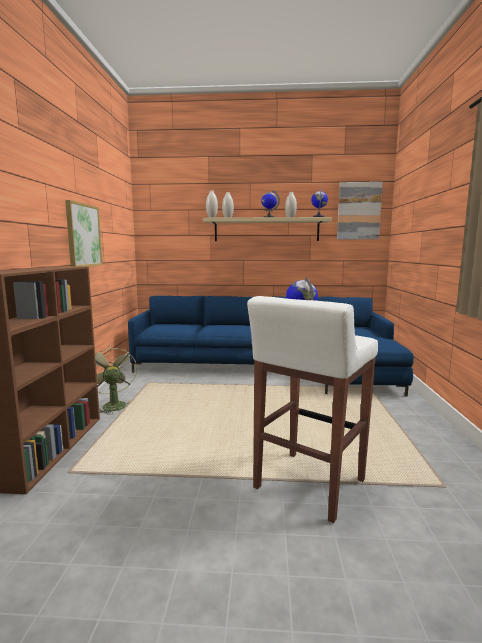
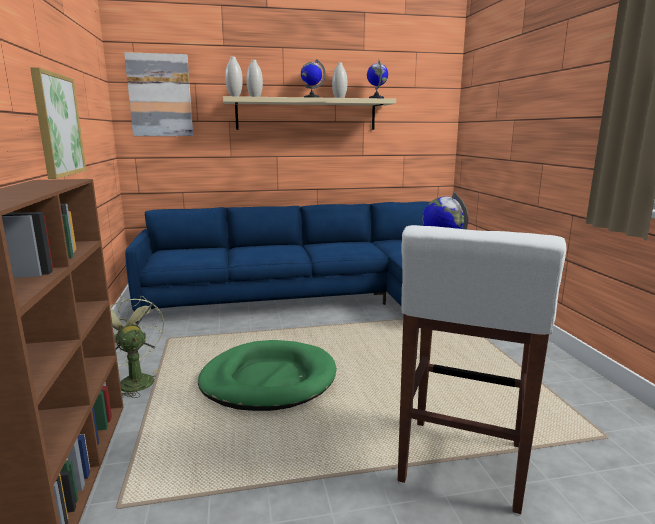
camera: 15 degrees left, 5 degrees up
(199, 415) = (268, 380): none -> green dog bed
(358, 211) = (422, 91): picture -> picture (160, 95)

